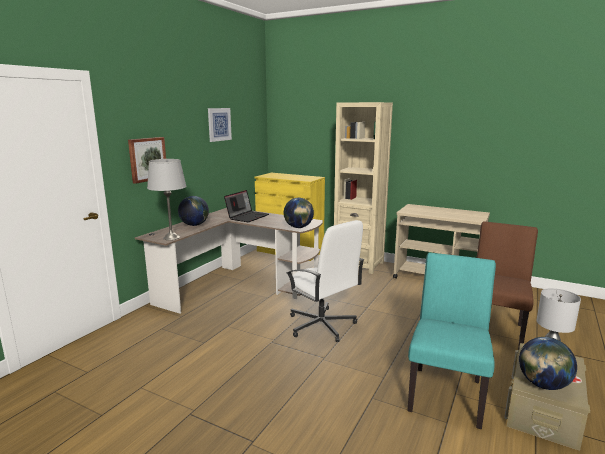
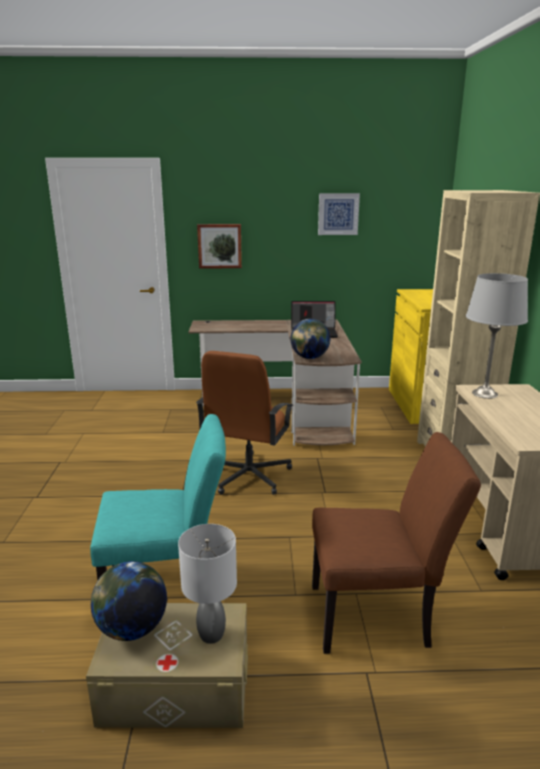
camera: 60 degrees right, 5 degrees up
(171, 237) = (206, 328): grey table lamp -> grey table lamp (484, 393)
(194, 225) = (253, 325): globe -> none
(322, 325) = (248, 476): white office chair -> brown office chair

